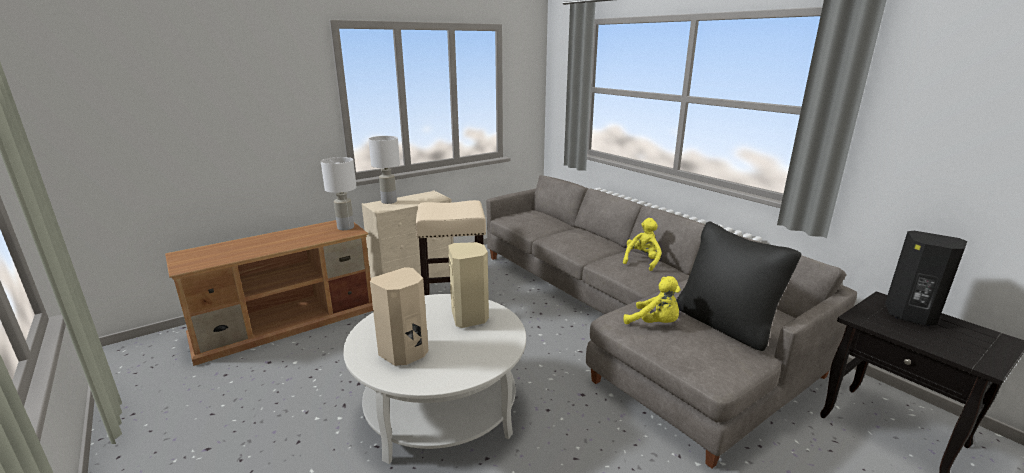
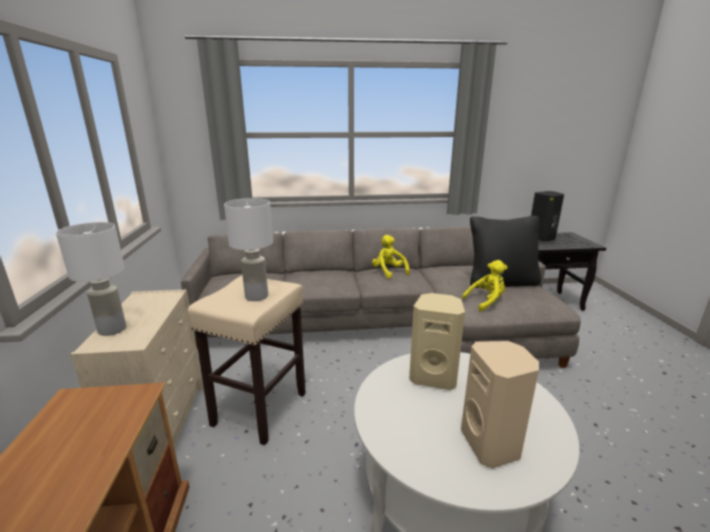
camera: 60 degrees left, 0 degrees up
(346, 227) = (107, 399): white table lamp -> white table lamp (257, 296)

